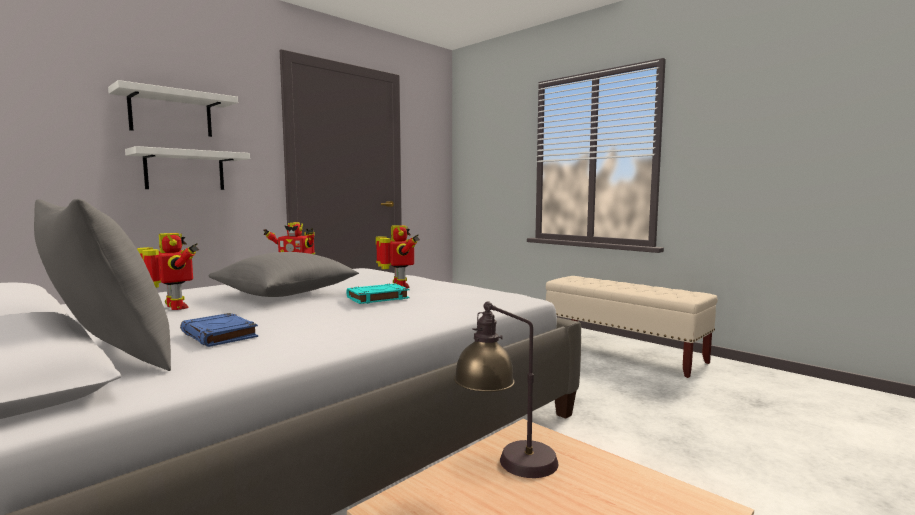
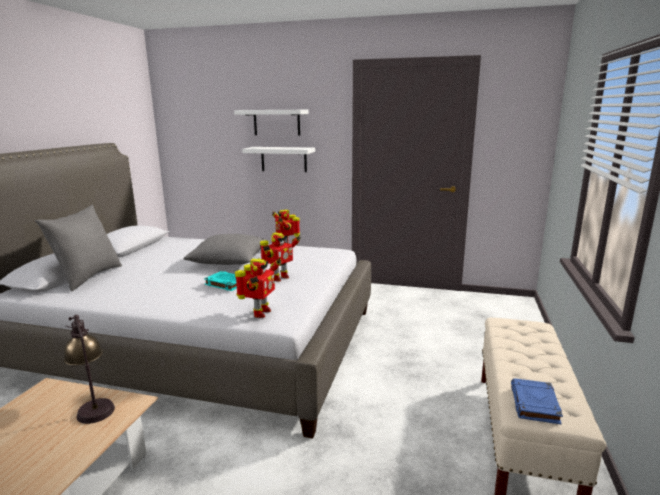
camera: 60 degrees right, 10 degrees up
(174, 307) = (179, 255): toy robot -> toy robot (260, 313)
(220, 335) = (129, 280): blue book -> blue book (535, 404)

